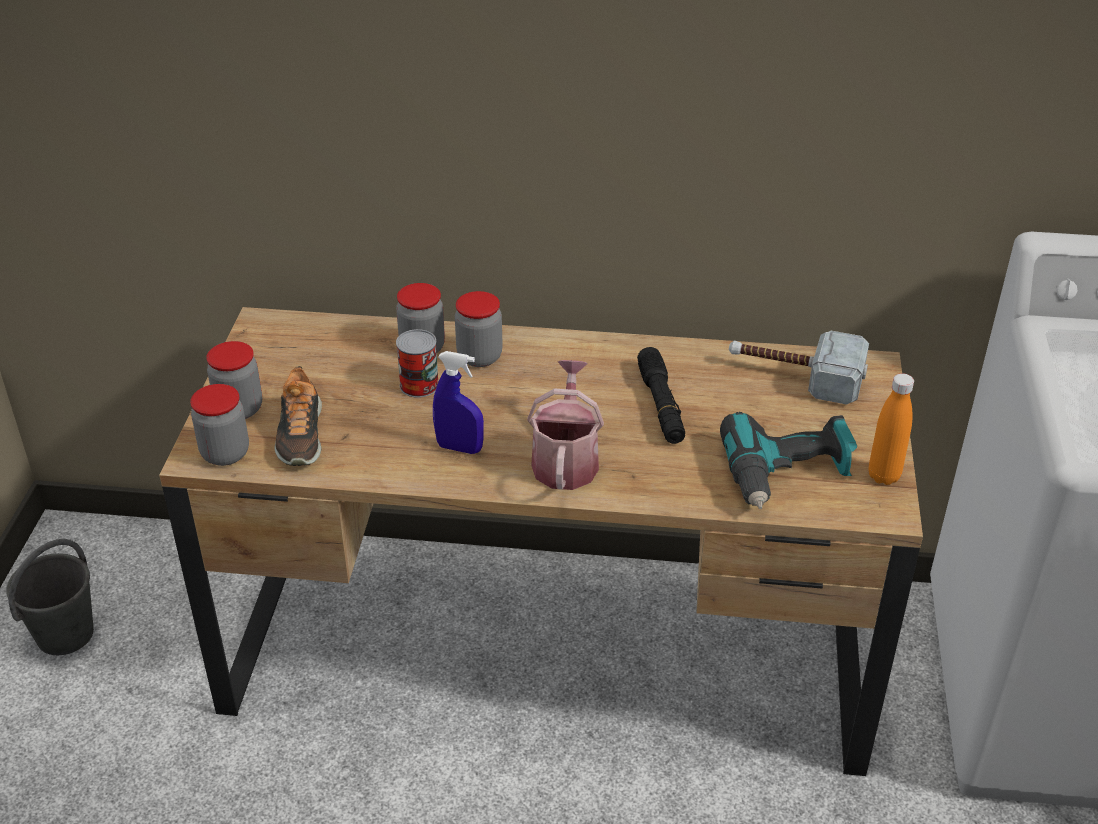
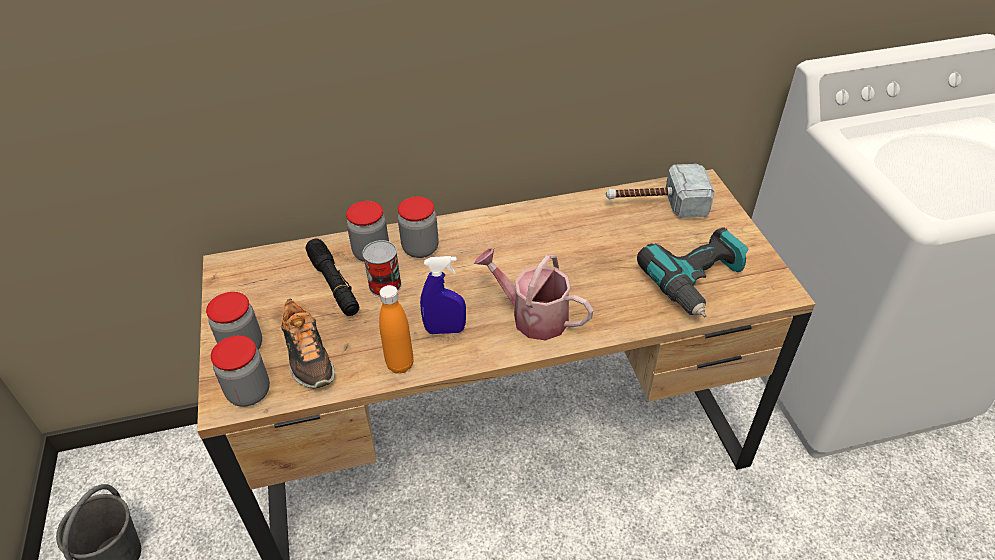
camera: 20 degrees left, 5 degrees up
(565, 459) = (532, 316): watering can -> watering can turned 45 degrees counterclockwise
(661, 405) = (577, 252): black flashlight -> black flashlight (334, 284)
(883, 476) = (761, 264): orange bottle -> orange bottle (400, 364)

